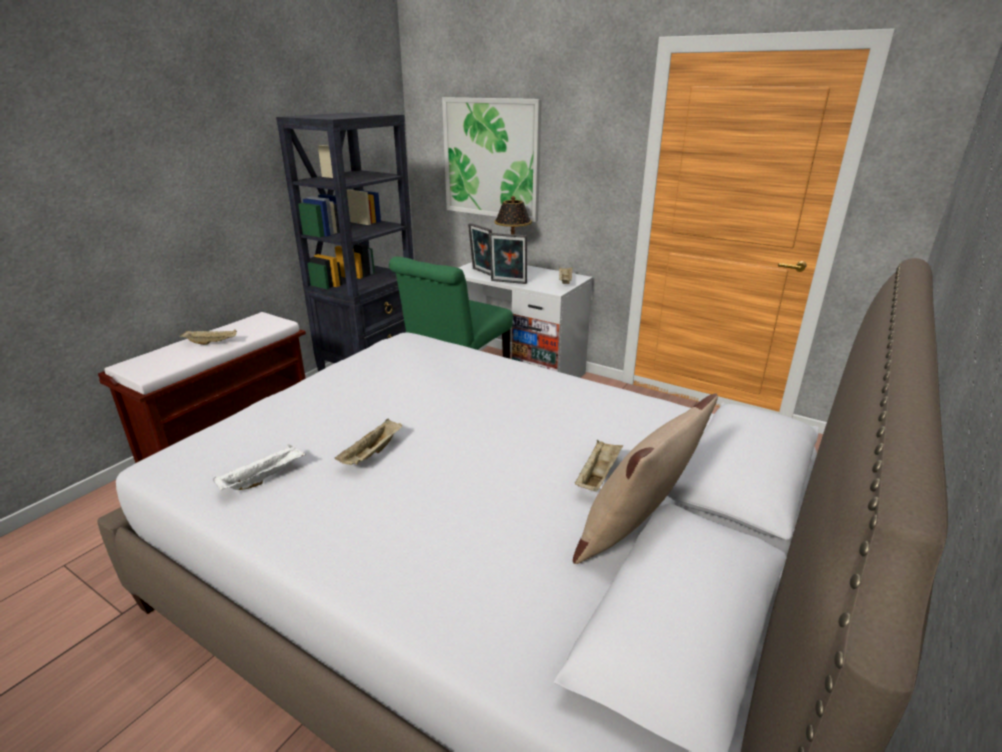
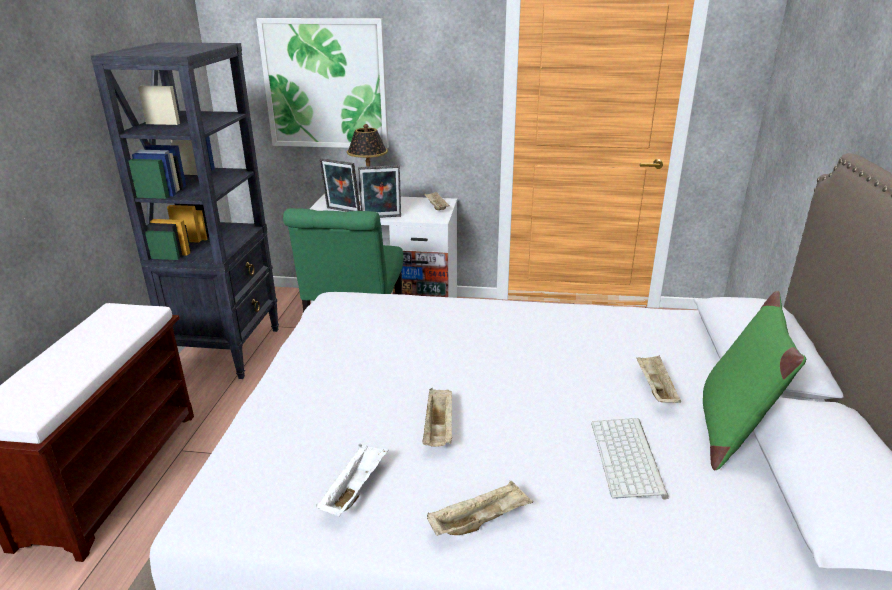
camera: 25 degrees left, 0 degrees up
(212, 343) = (81, 355): beige tray -> beige tray (480, 521)
(502, 527) = (629, 459): none -> keyboard
(635, 534) = (731, 430): beige pillow -> green pillow

